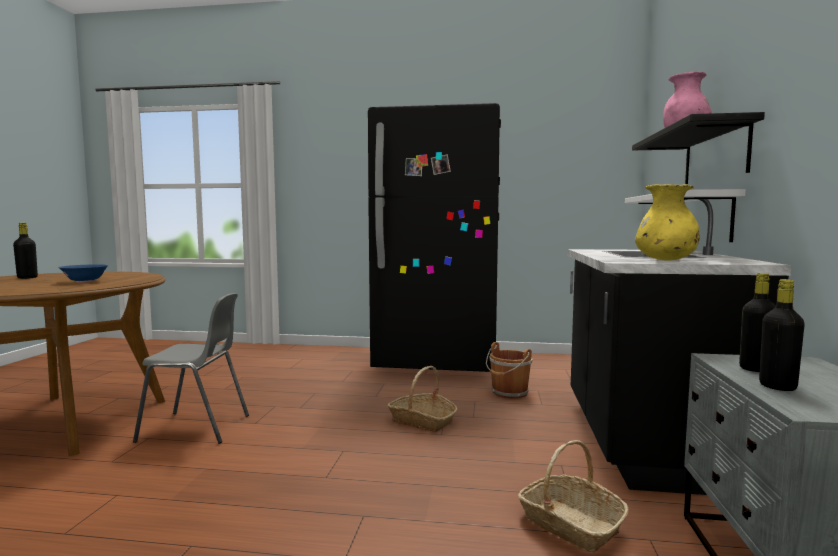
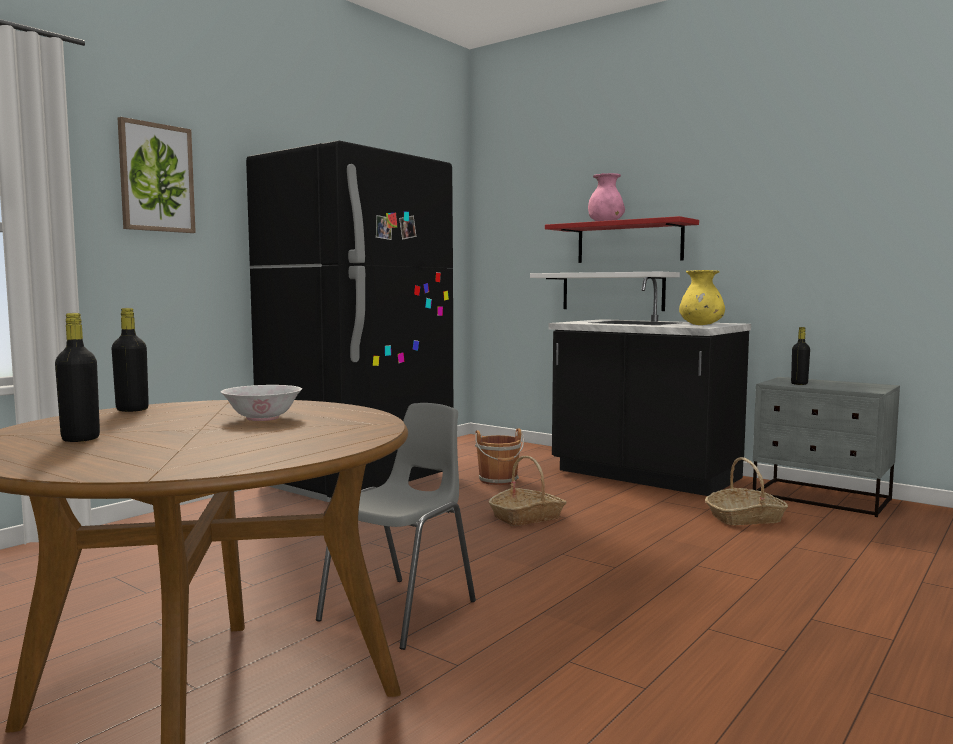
camera: 60 degrees left, 0 degrees up
(85, 281) = (263, 418): blue bowl -> white bowl
(329, 150) = (156, 178): none -> picture
(715, 155) = (629, 242): black shelf -> red shelf
(777, 386) = (833, 387): black bottle -> black bottle (132, 410)

